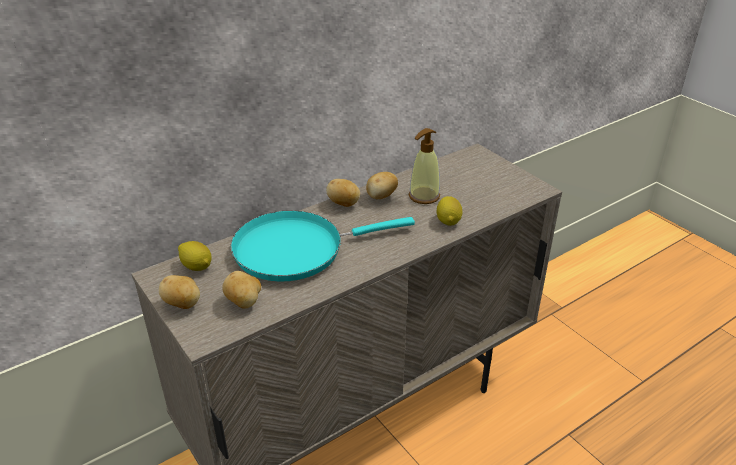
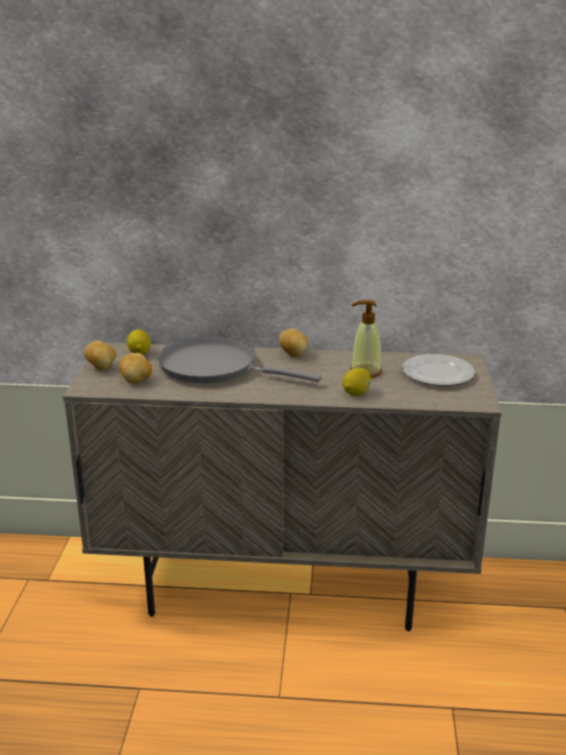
camera: 40 degrees right, 10 degrees down
(296, 249) = (215, 367): turquoise frying pan -> grey frying pan
(381, 197) = (330, 360): potato -> none
(475, 174) = (437, 374): none -> plate

